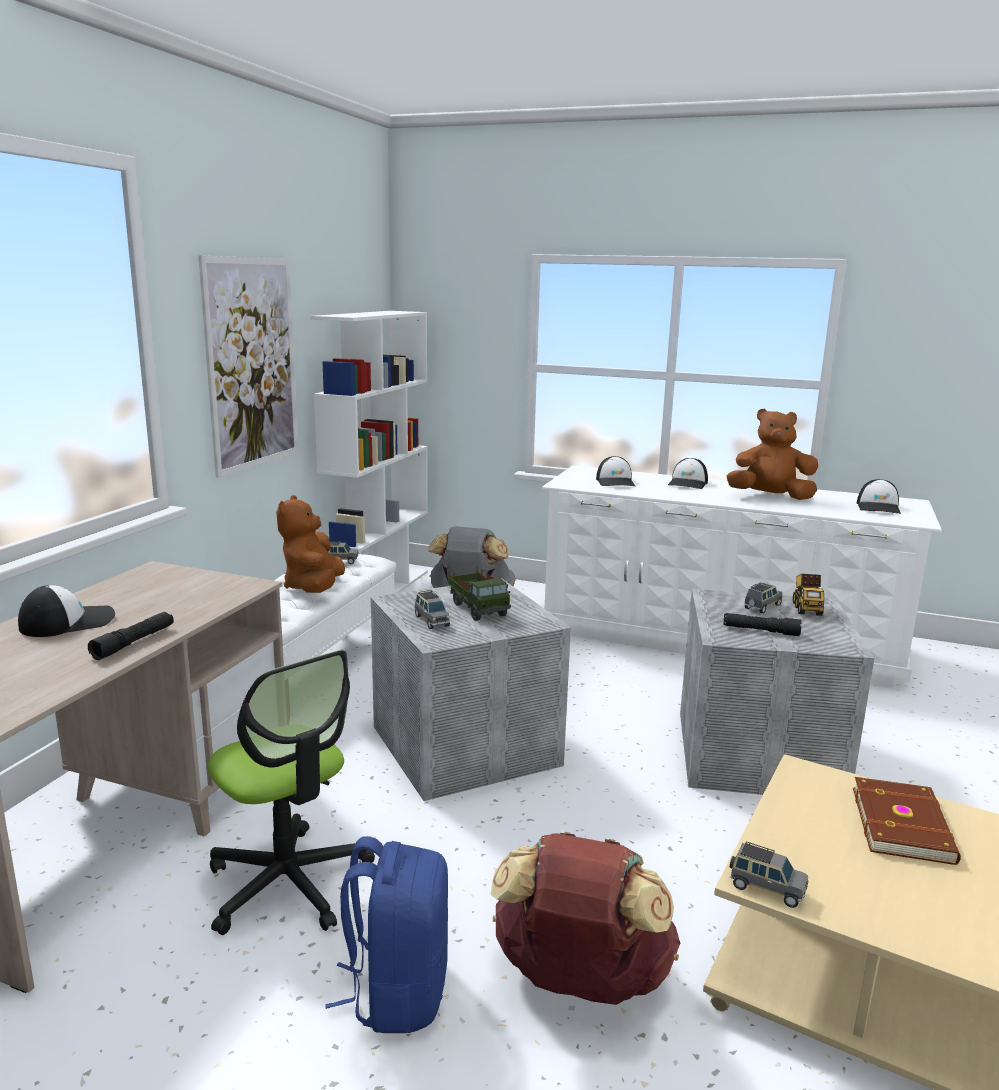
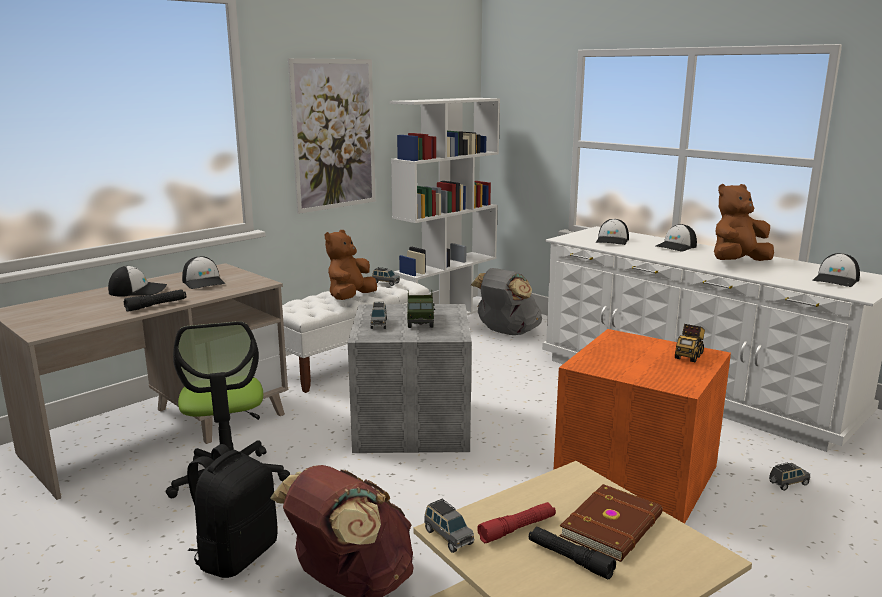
camera: 25 degrees right, 0 degrees up
(161, 595) = (204, 282): none -> cap
(397, 992) = (236, 555): blue backpack -> black backpack
(759, 753) = (639, 475): grey storage box -> orange storage box
(760, 631) = (622, 365): black flashlight -> black flashlight (570, 559)
(762, 607) = (649, 349): grey toy car -> grey toy car (788, 484)
(770, 497) = (737, 262): brown plush toy -> brown plush toy turned 60 degrees counterclockwise
(822, 855) = (517, 529): none -> red flashlight

